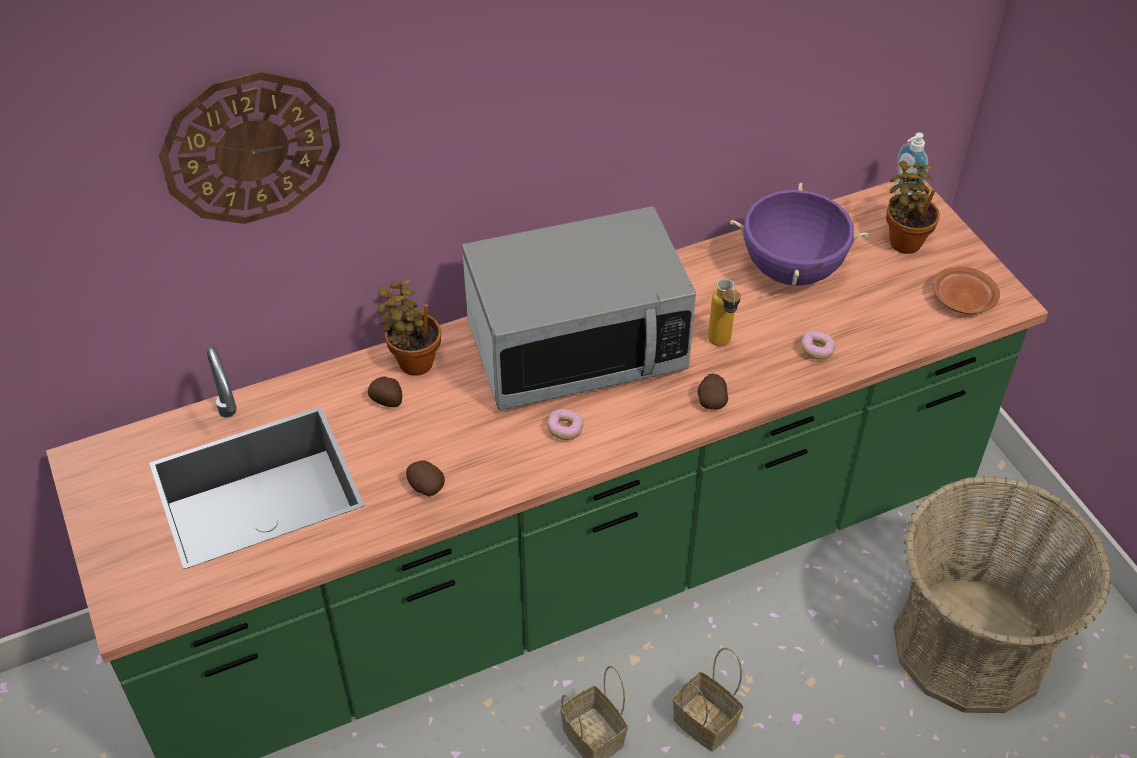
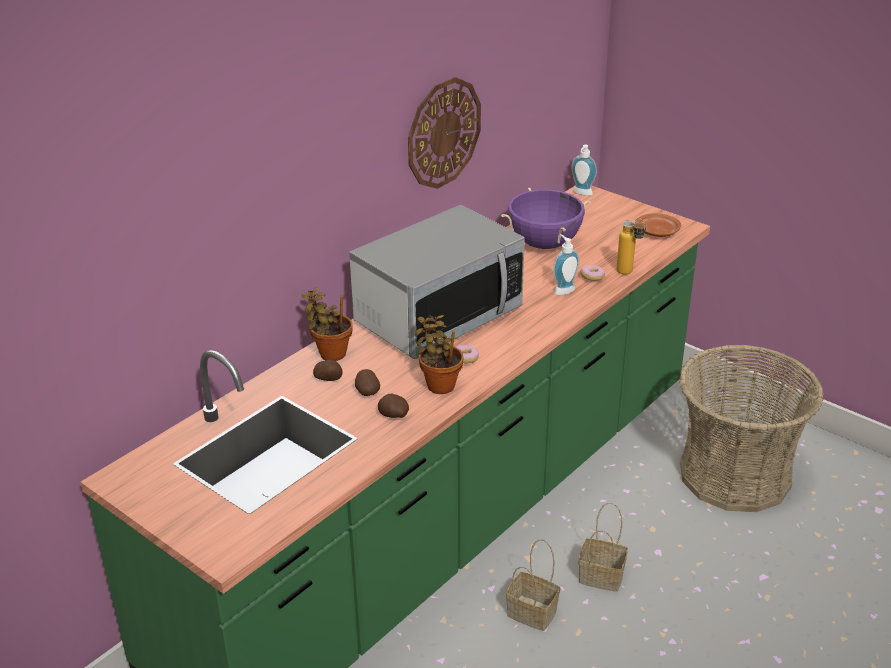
camera: 25 degrees left, 15 degrees down
(250, 148) = (217, 181): wall clock -> wall clock (443, 133)
(711, 400) = (548, 318): potato -> potato (367, 391)
(721, 346) = (531, 291): bottle -> bottle (629, 274)
(763, 358) = (563, 290): none -> soap dispenser
(904, 240) = (600, 214): potted plant -> potted plant (439, 384)

